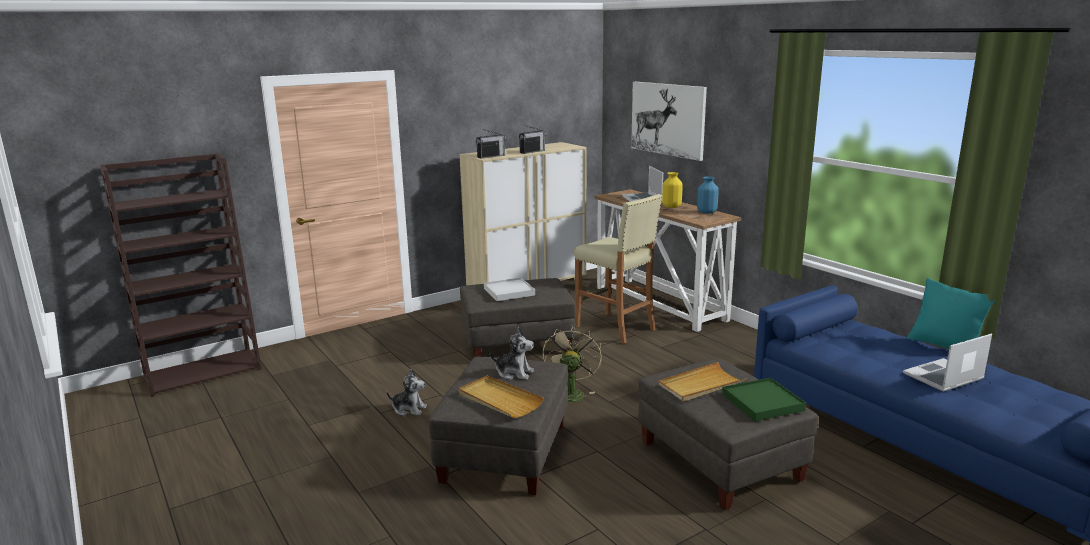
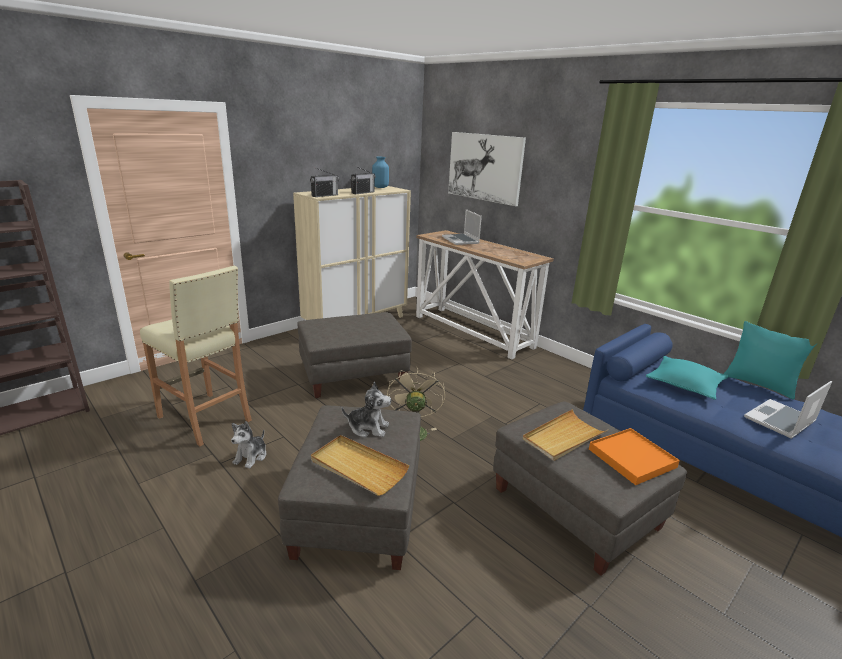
camera: 10 degrees left, 5 degrees up
(409, 409) = (251, 457): plush toy -> plush toy turned 105 degrees clockwise
(509, 292) = (347, 327): white tray -> none
(615, 328) = (440, 356): beige stool -> beige stool (205, 419)
(671, 206) = (488, 247): yellow vase -> none
(706, 212) = (521, 253): blue vase -> blue vase (380, 187)
(762, 402) = (631, 458): green tray -> orange tray
(857, 345) = (685, 384): none -> turquoise pillow

